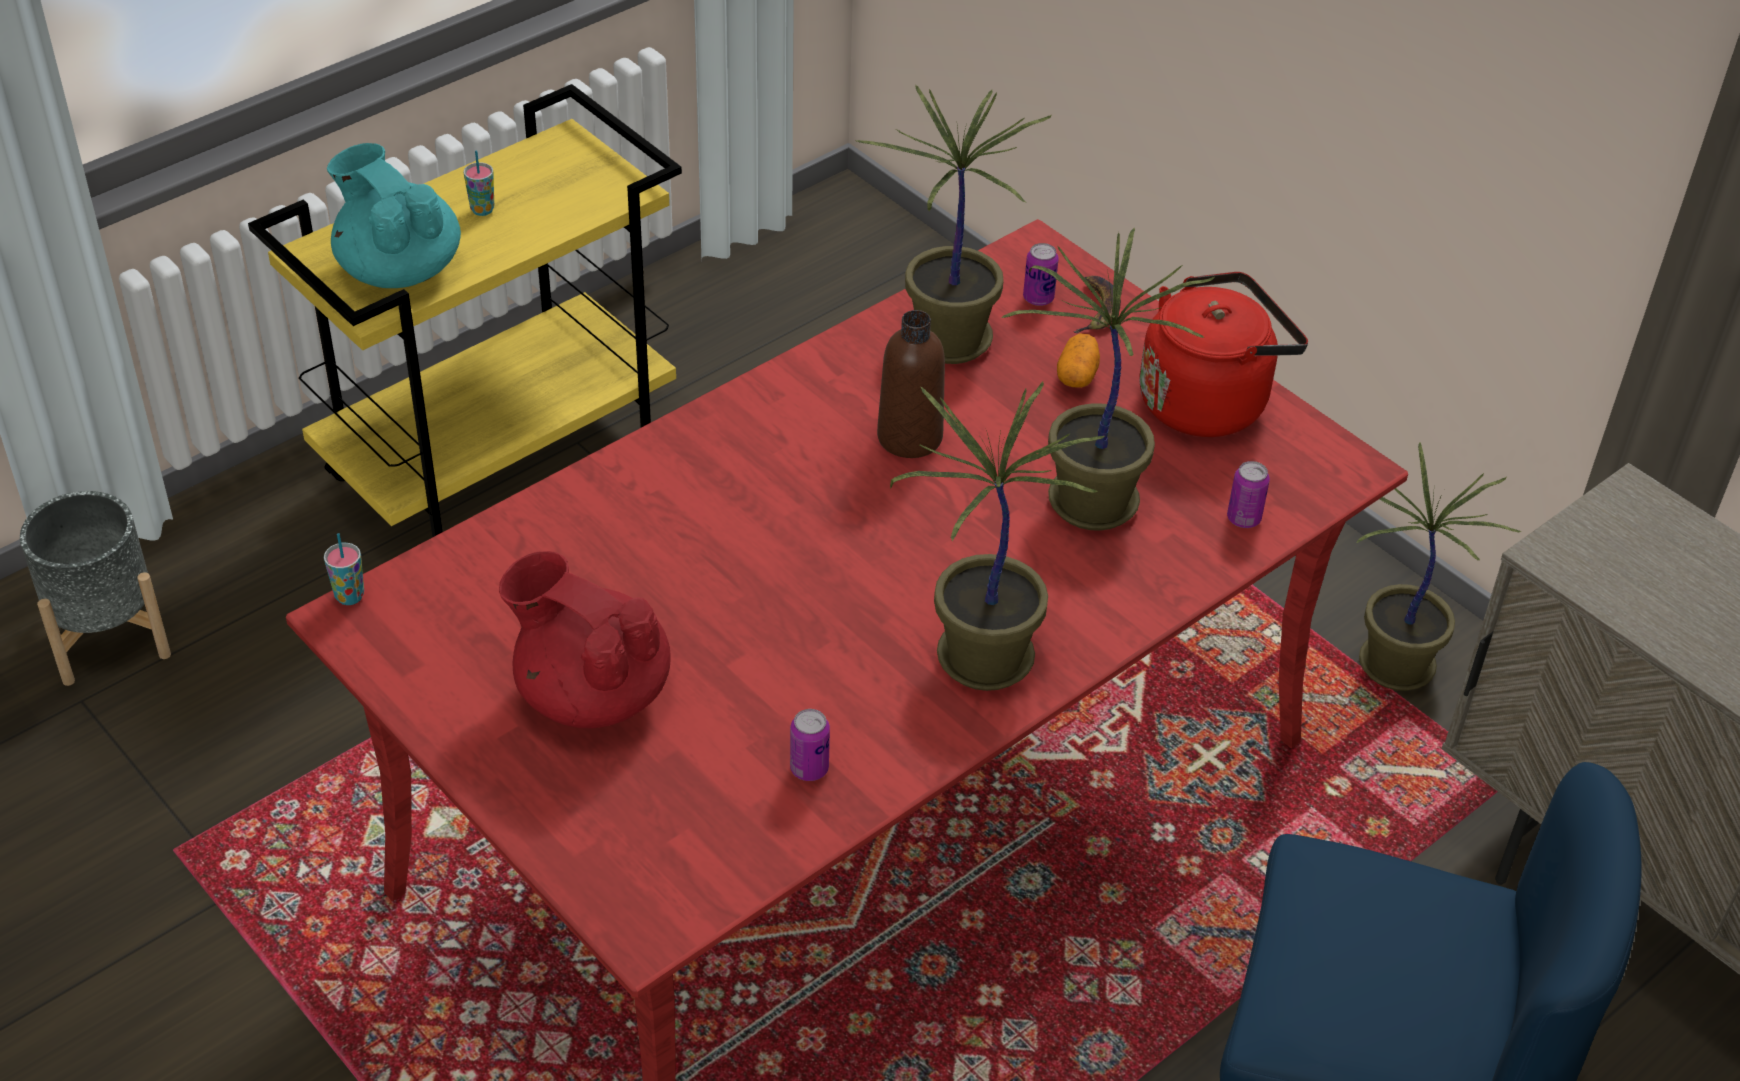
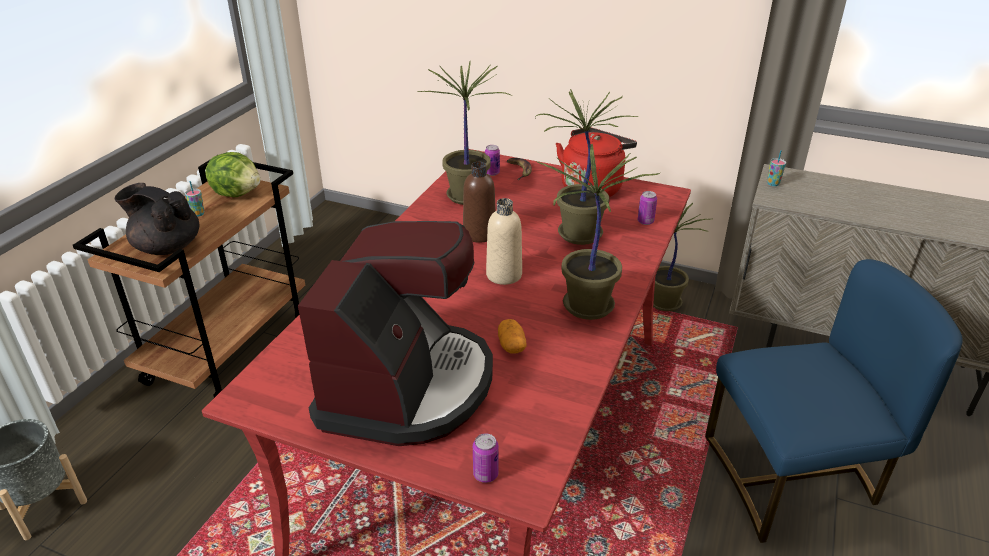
camera: 25 degrees left, 10 degrees down
(349, 596) = (236, 388): cup -> cup (773, 184)
(398, 268) = (167, 247): turquoise teapot -> black teapot
(501, 461) = (229, 351): yellow cart -> brown cart
(572, 181) = (237, 193): none -> lettuce
(591, 692) = (407, 386): red teapot -> coffee machine
(809, 769) = (547, 380): can -> can (485, 474)
(889, 541) = (504, 275): none -> beige bottle
(1077, 375) = (532, 193): potato -> potato (511, 345)

